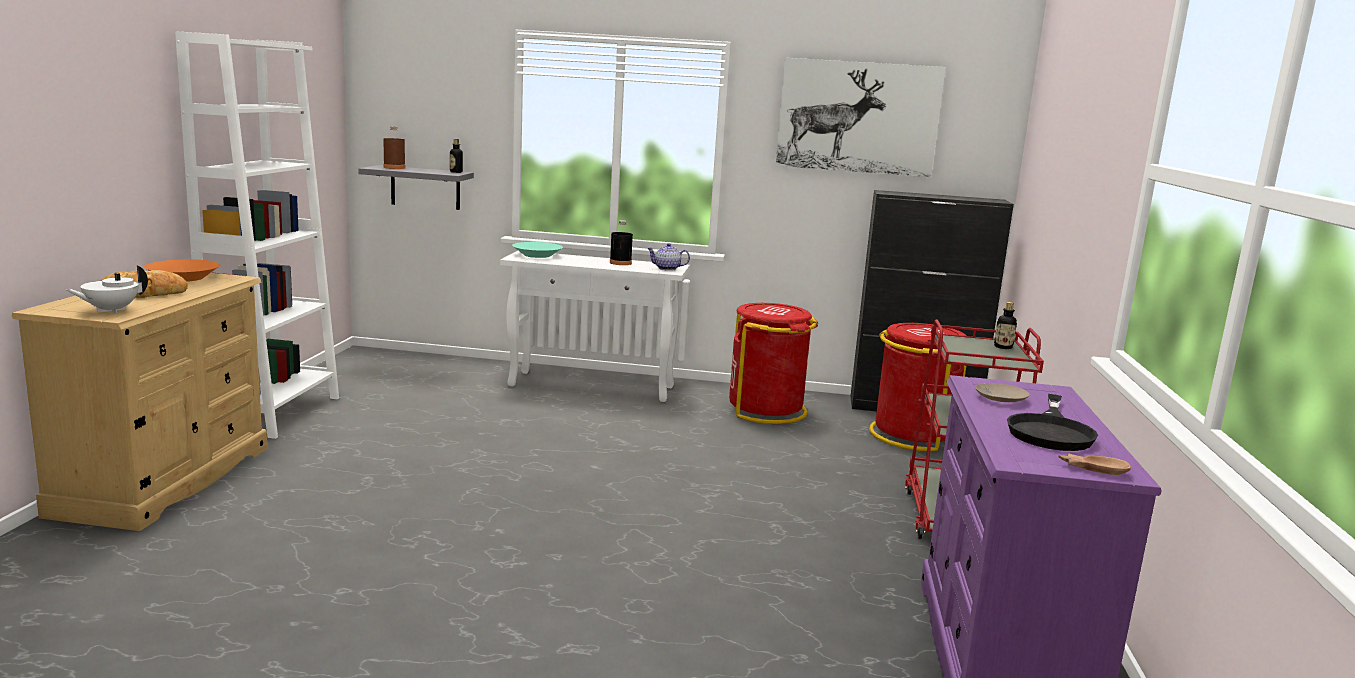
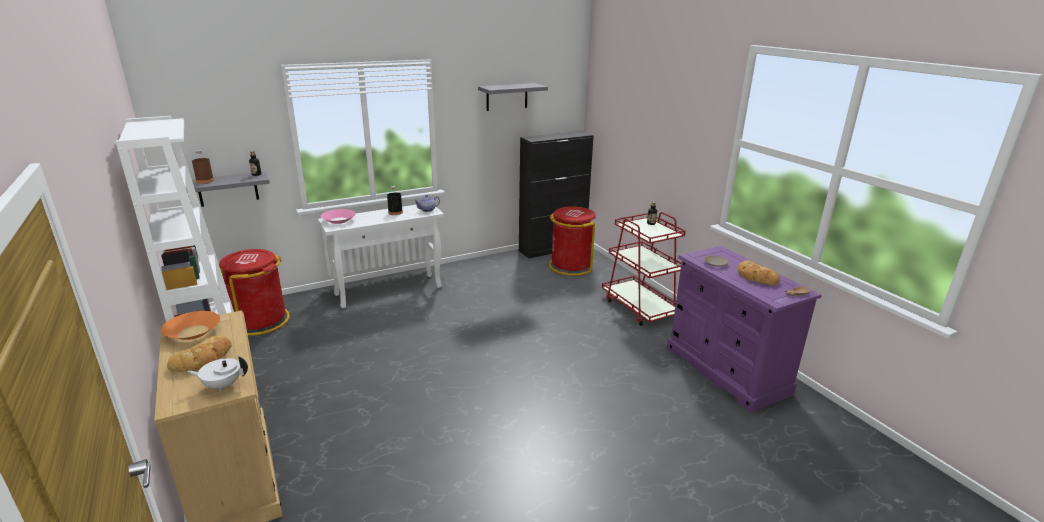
camera: 35 degrees left, 10 degrees up
(111, 310) = (222, 385): white teapot -> white teapot turned 75 degrees clockwise
(537, 255) = (339, 220): turquoise bowl -> pink bowl
(766, 410) = (494, 274): red trash can -> red trash can (261, 321)
(858, 117) = (507, 97): picture -> grey shelf
(1051, 431) = (756, 277): black frying pan -> bread

